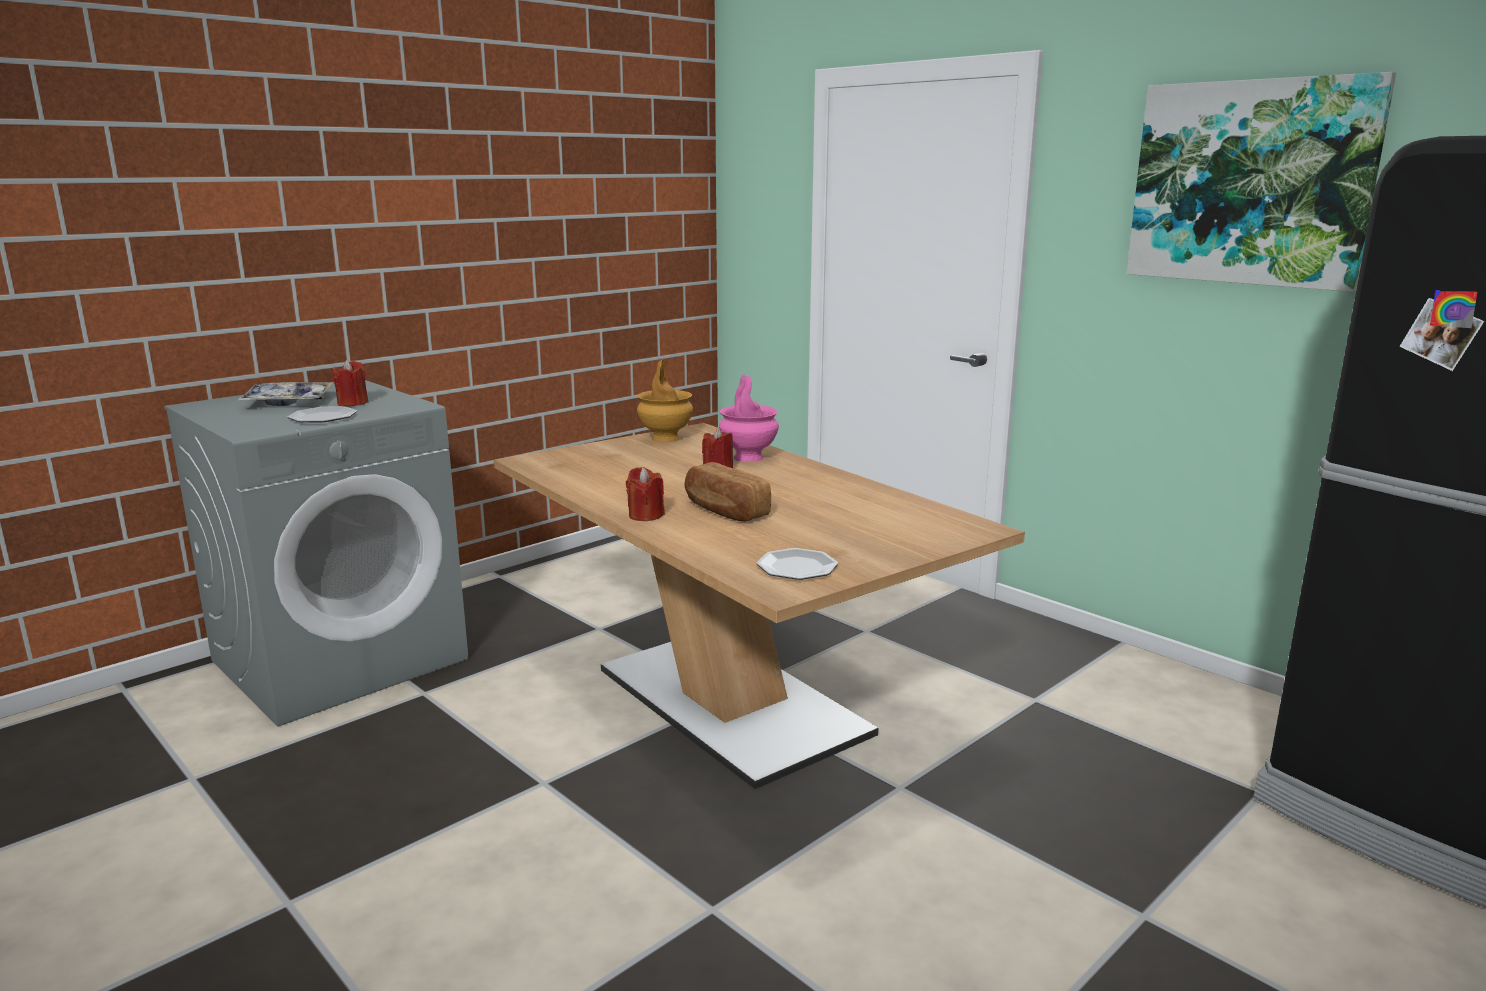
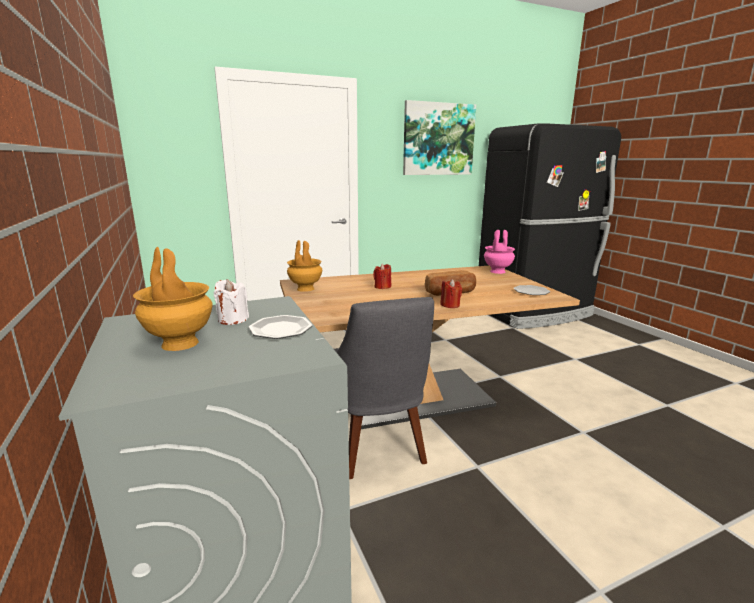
camera: 70 degrees left, 0 degrees up
(287, 402) = (179, 343): tray -> brown vase
(353, 403) = (233, 319): red candle -> white candle
(569, 690) = (375, 444): none -> grey chair
(748, 457) = (364, 280): pink vase -> pink vase (497, 271)

